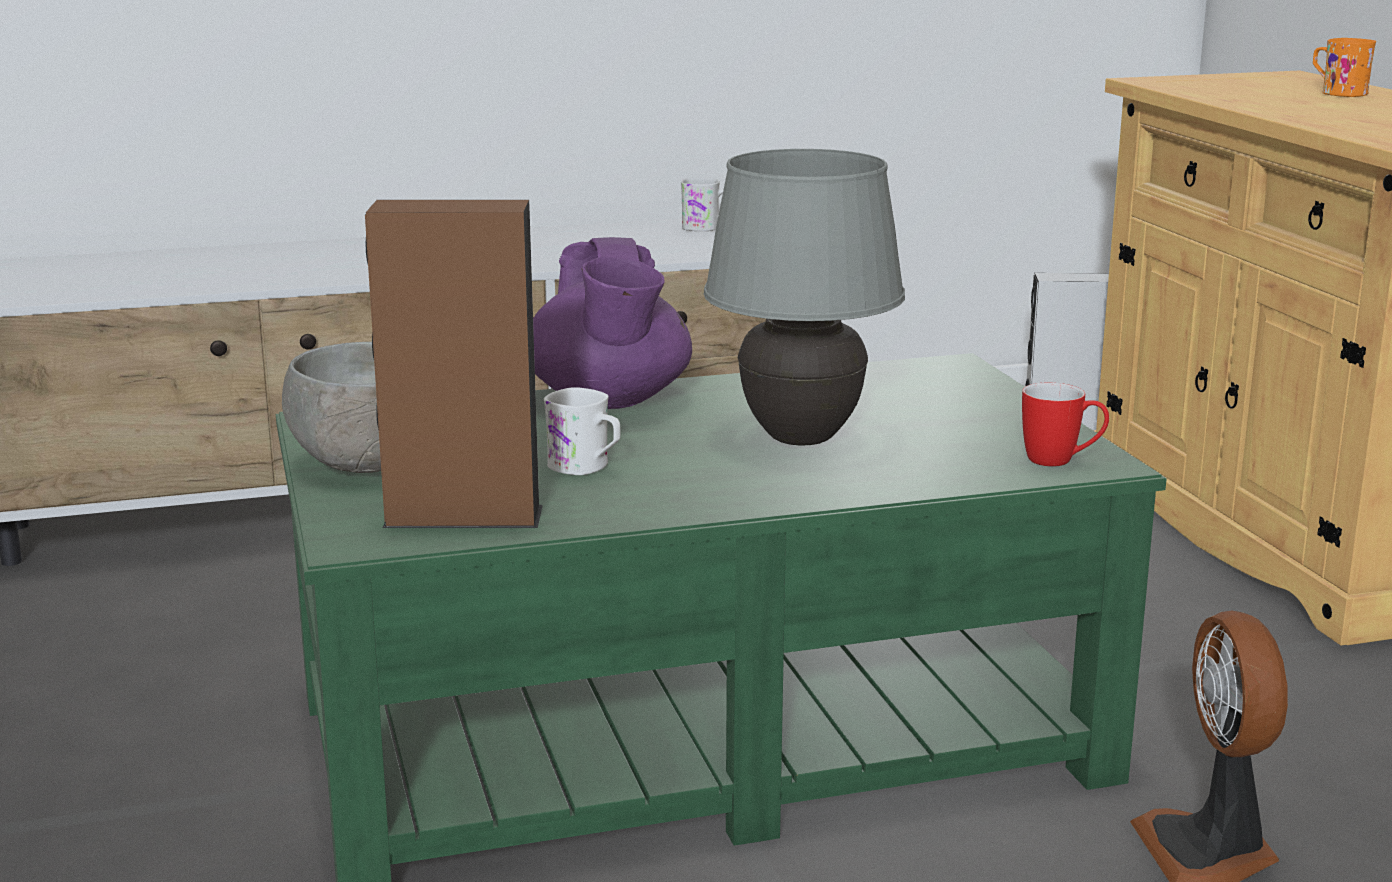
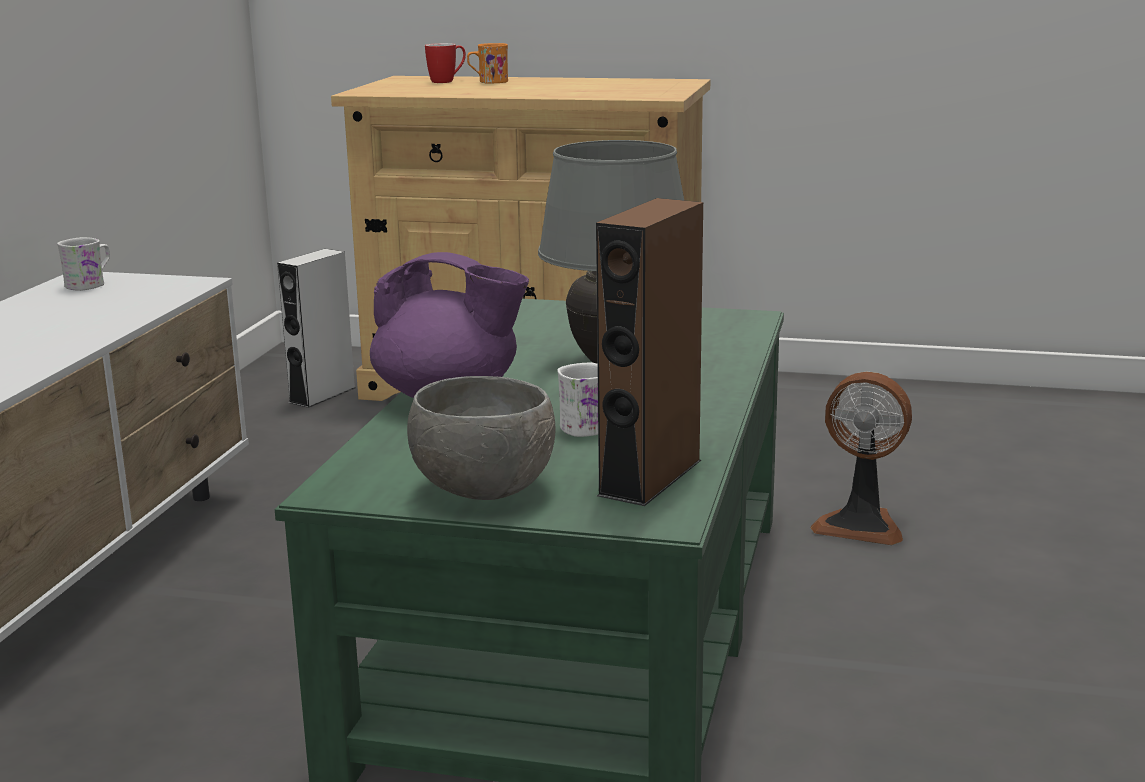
camera: 60 degrees left, 0 degrees up
(1061, 461) = (737, 323): mug -> mug (447, 81)

